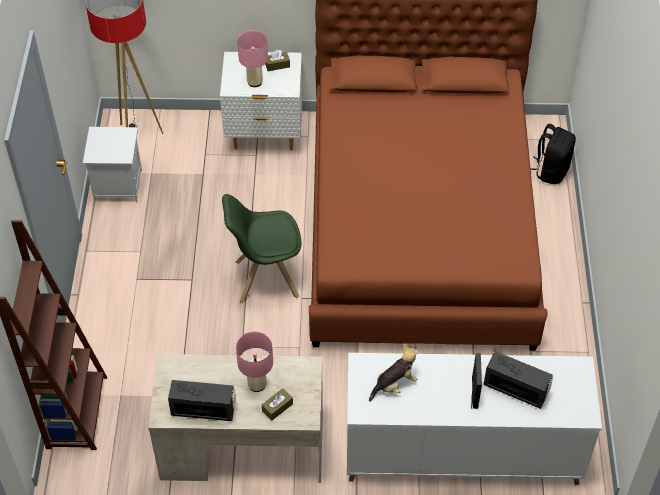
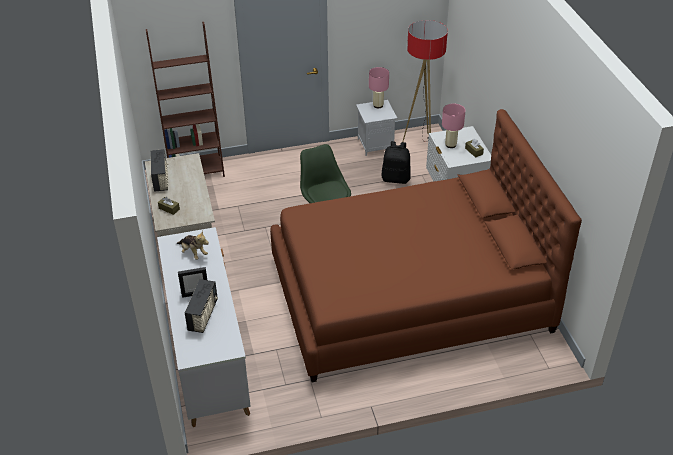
camera: 75 degrees right, 10 degrees down
(256, 384) = (185, 196): pink table lamp -> pink table lamp (378, 105)
(551, 170) = (507, 365): black backpack -> black backpack (396, 178)

